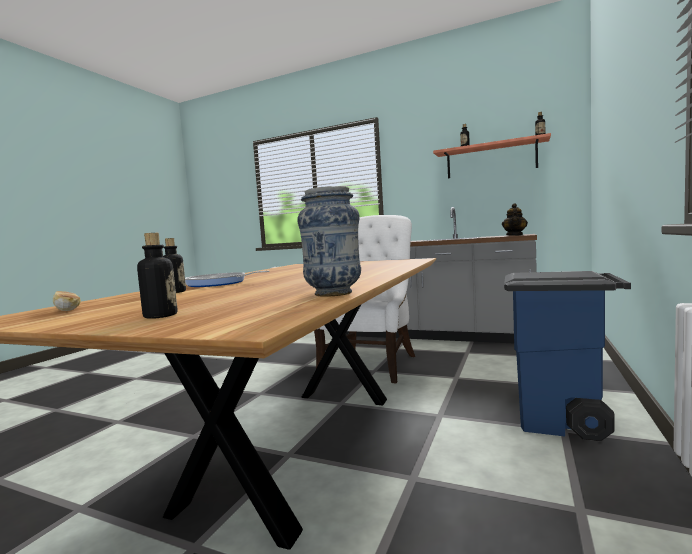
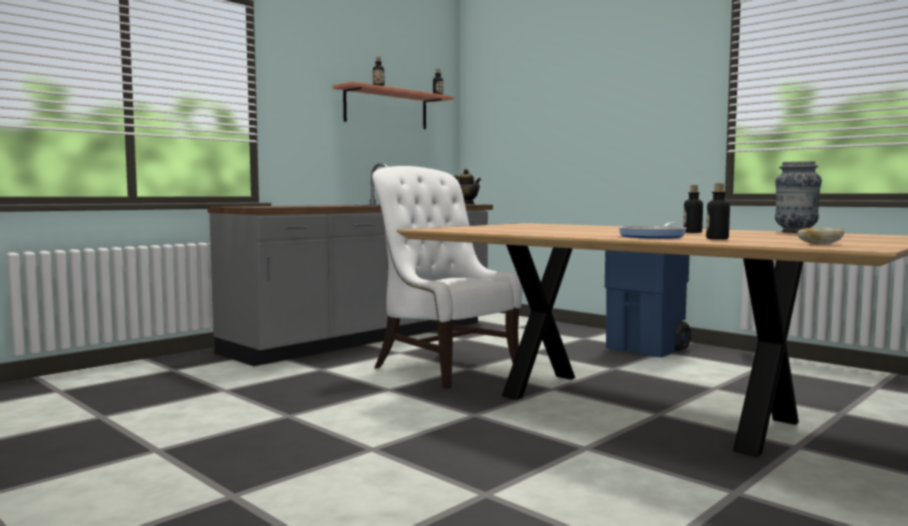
camera: 70 degrees left, 0 degrees up
(160, 316) = (869, 239): bottle -> bottle (692, 232)

